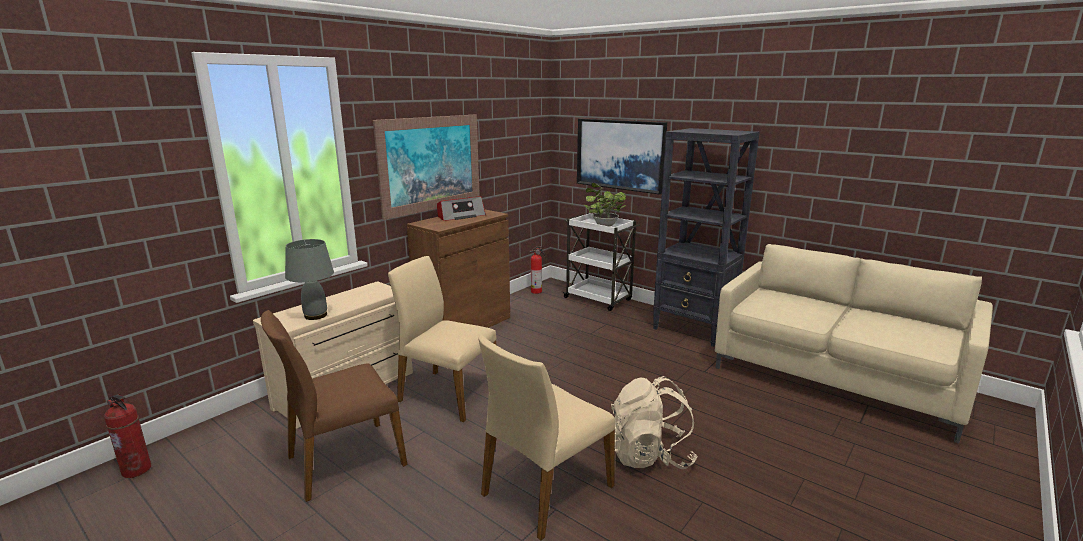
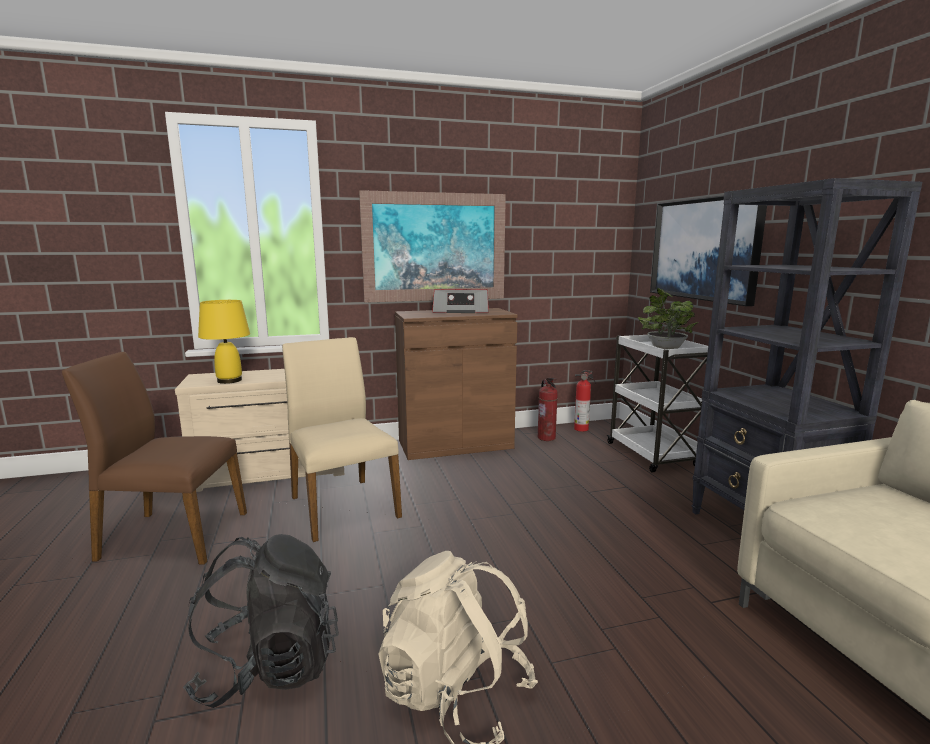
camera: 35 degrees right, 5 degrees down
(137, 470) = (65, 485): fire extinguisher -> fire extinguisher (546, 438)
(316, 315) = (230, 380): grey table lamp -> yellow table lamp
(545, 490) = (269, 667): beige chair -> black backpack

